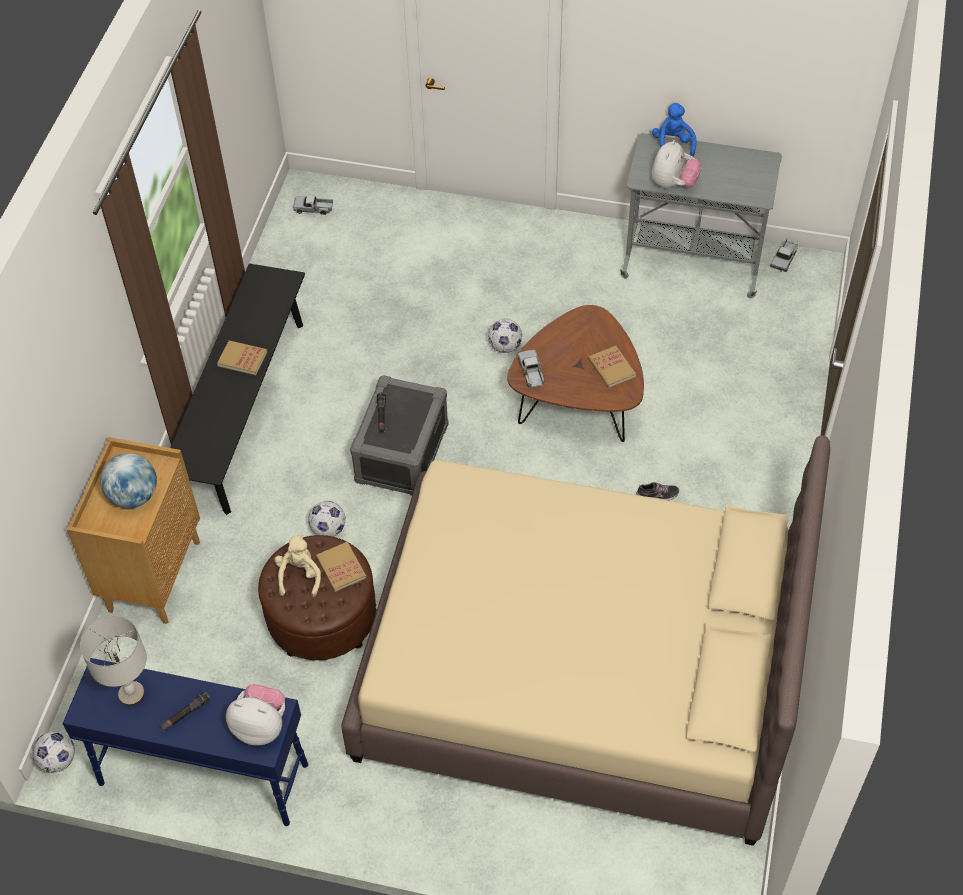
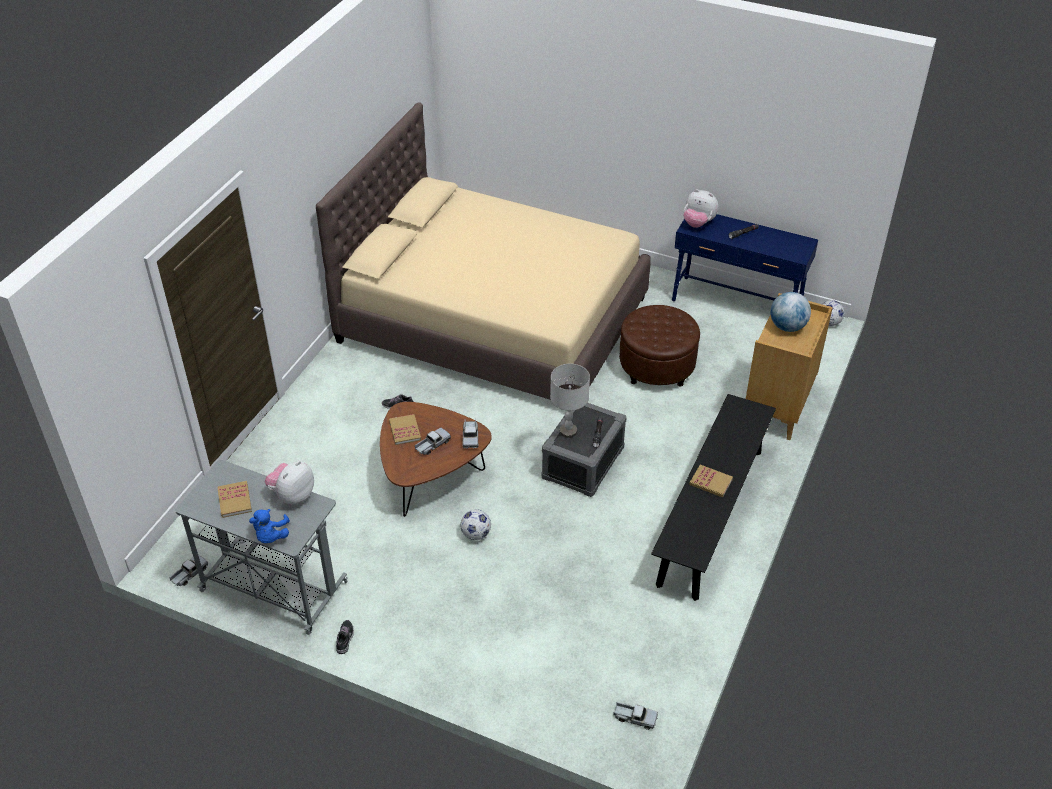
camera: 170 degrees left, 10 degrees down
(131, 695) = (777, 245): grey table lamp -> grey table lamp (568, 431)
(299, 575) = (671, 331): beige plush toy -> none
(328, 529) = (647, 420): football -> none
(341, 568) = (641, 331): book -> book (234, 500)
(572, 356) = (432, 445): none -> toy truck
(599, 228) = (345, 639): none -> shoe

